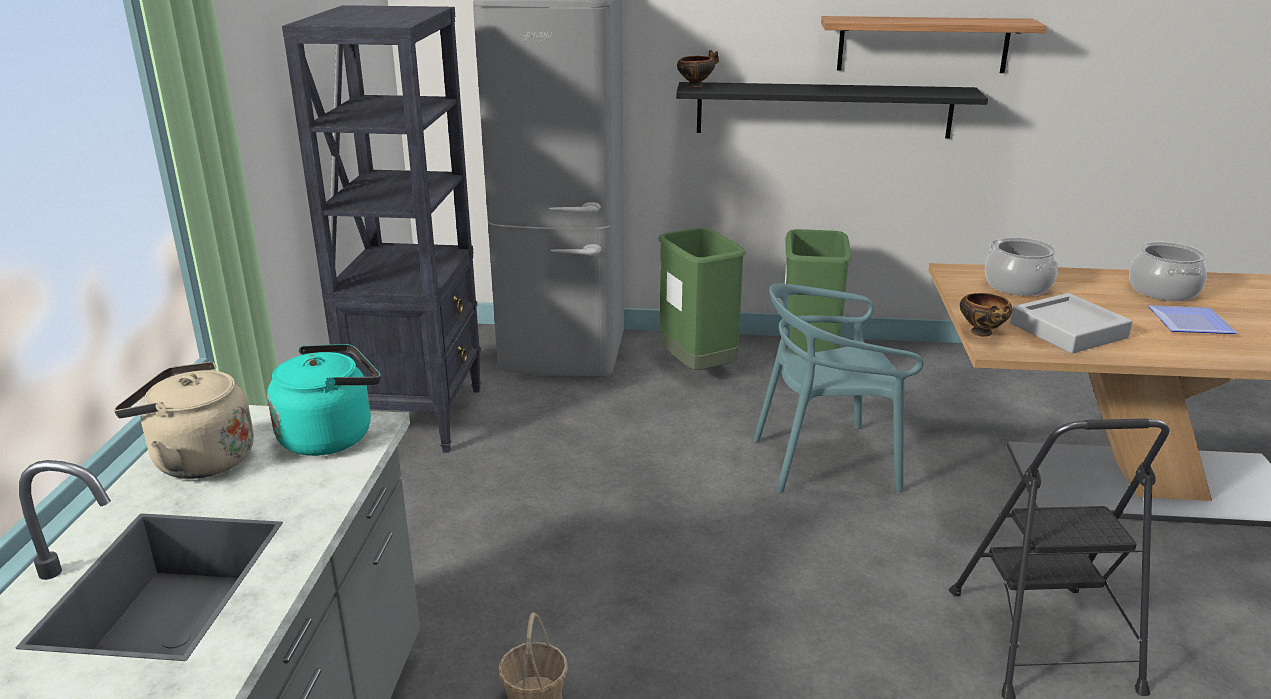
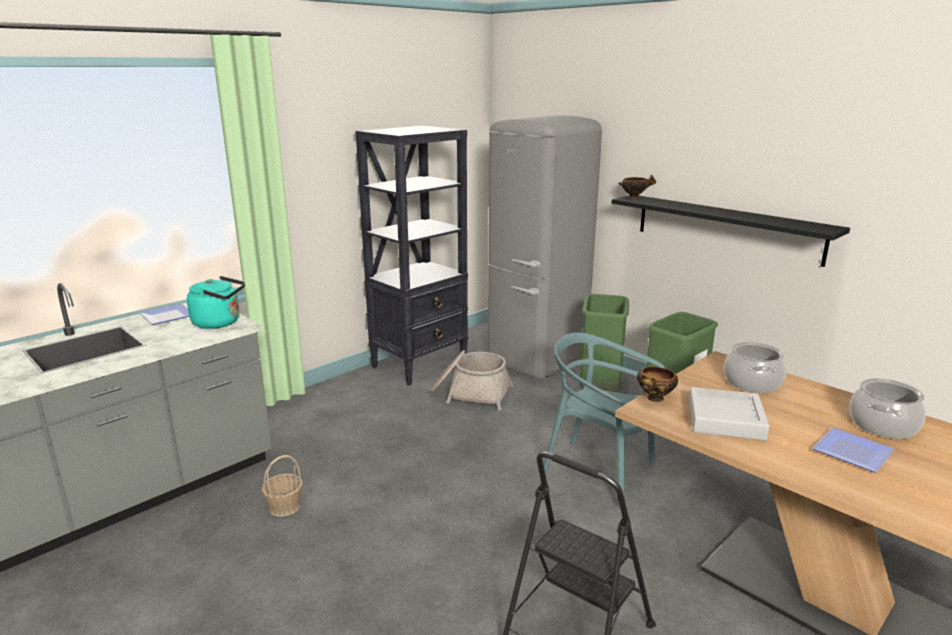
camera: 40 degrees right, 5 degrees down
(198, 460) = (169, 316): beige kettle -> plate
(549, 429) = (470, 393): none -> basket
(923, 44) = (806, 187): shelf -> none

